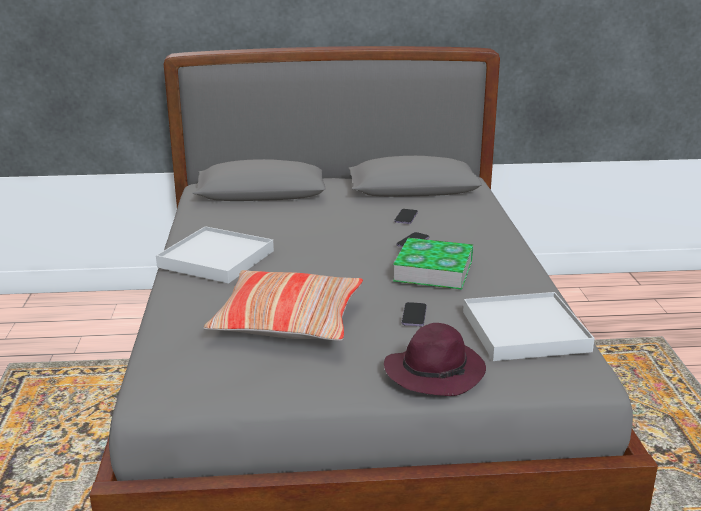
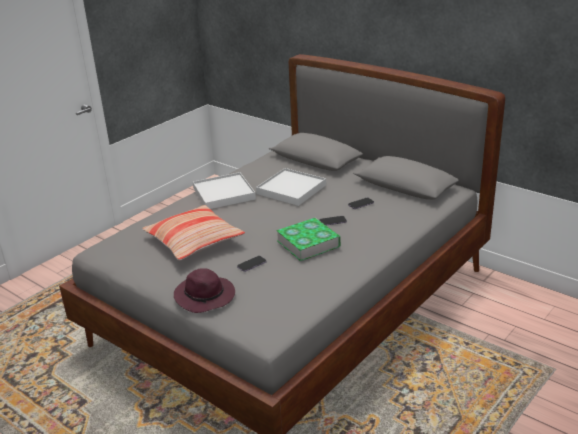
camera: 45 degrees right, 5 degrees up
(525, 331) = (285, 299): white tray -> white tray (291, 189)

